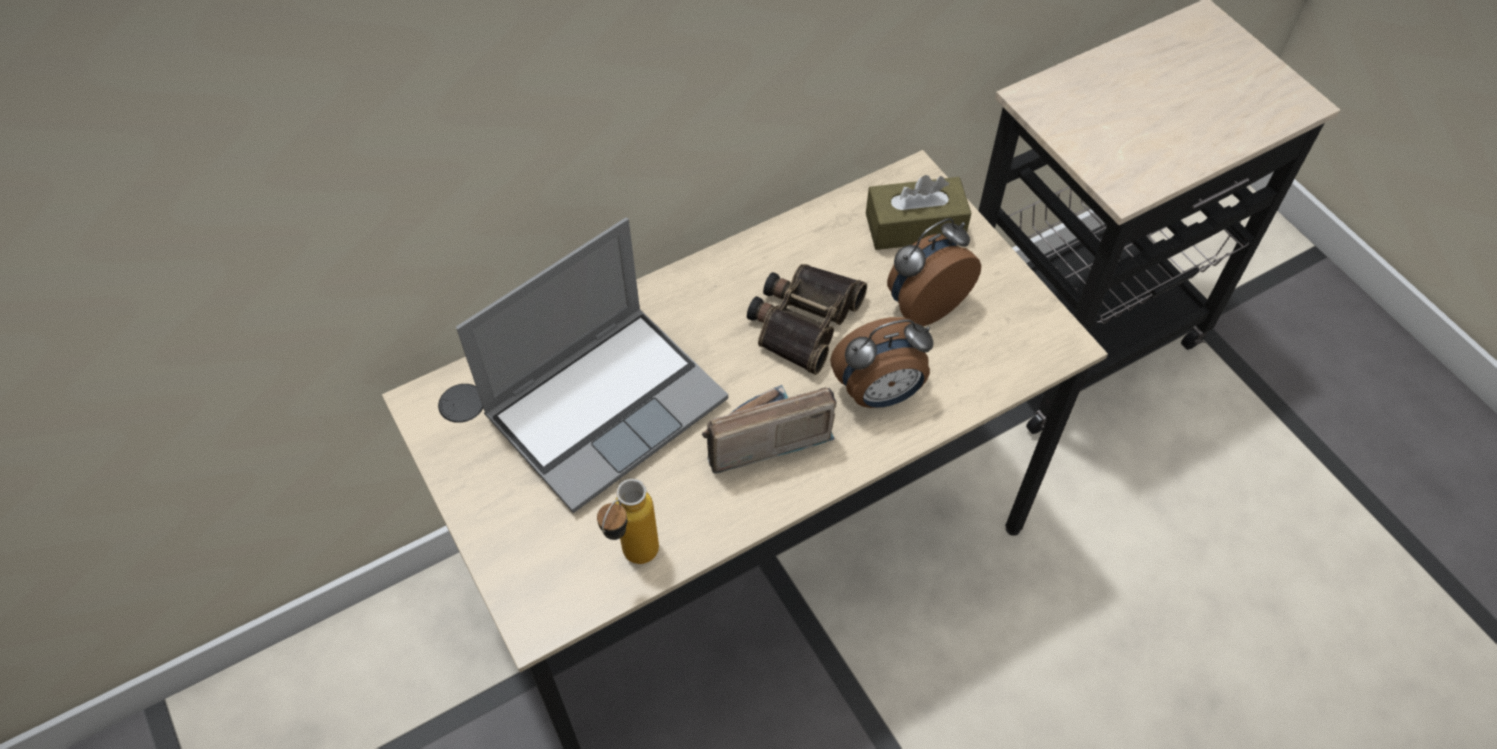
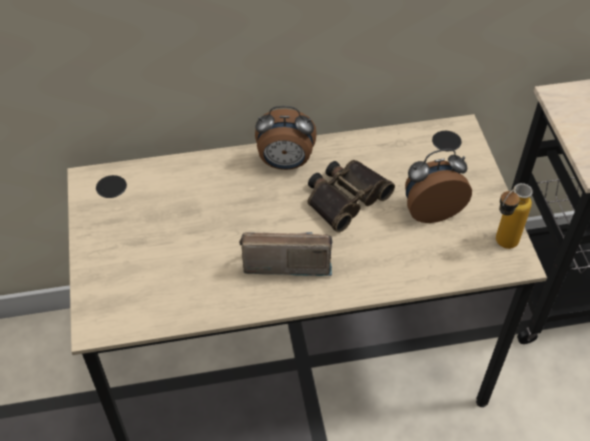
camera: 20 degrees right, 5 degrees down
(607, 405) = (197, 212): laptop -> none
(633, 561) = (169, 310): bottle -> bottle (500, 246)
(879, 393) = (375, 256): alarm clock -> alarm clock (285, 163)
(915, 226) = (446, 160): brown tissue box -> none

